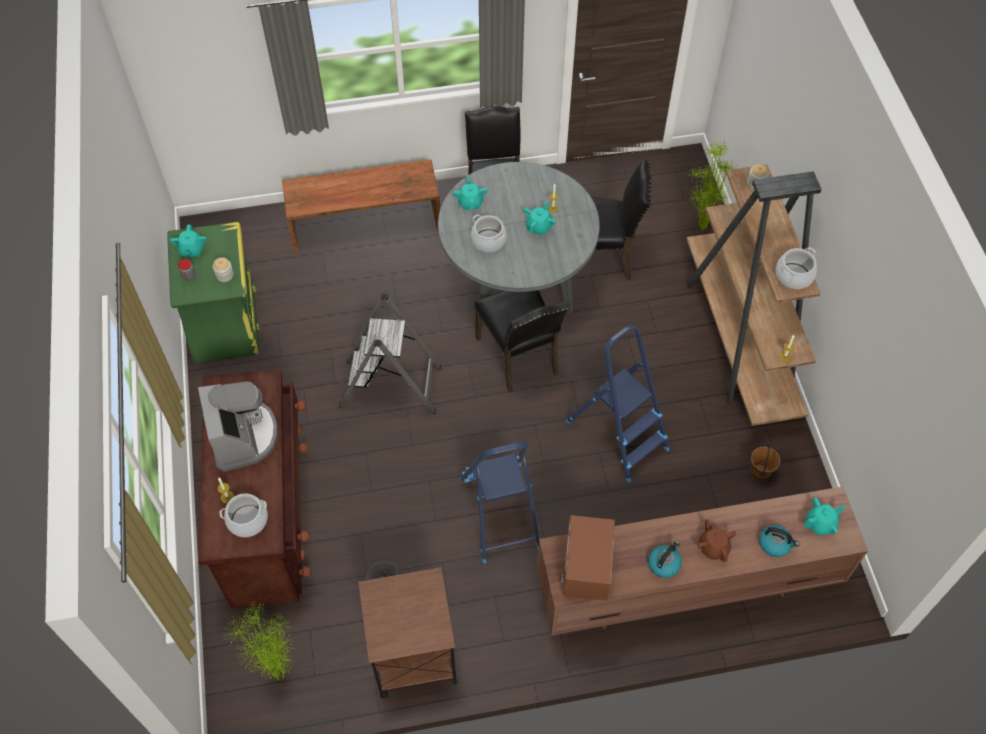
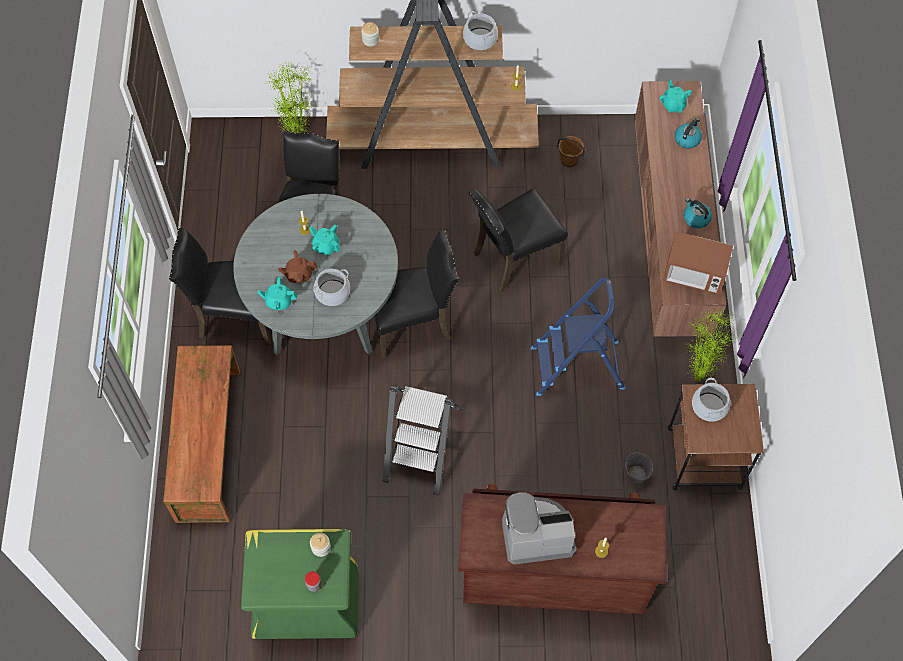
camera: 80 degrees left, 5 degrees up
(191, 250) = (278, 580): turquoise teapot -> none
(248, 520) = (629, 534): cooking pot -> cooking pot (709, 406)
(278, 672) = (710, 574): potted plant -> potted plant (696, 377)
(617, 435) = (514, 258): blue step ladder -> black chair
(713, 547) = (685, 181): brown teapot -> brown teapot (299, 274)

